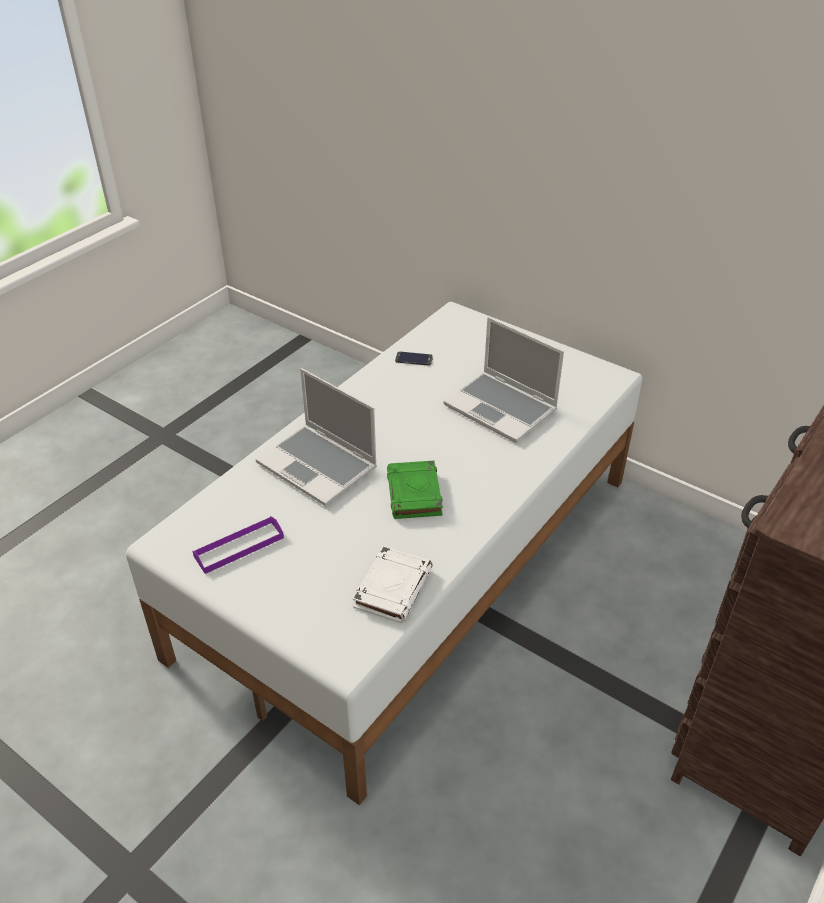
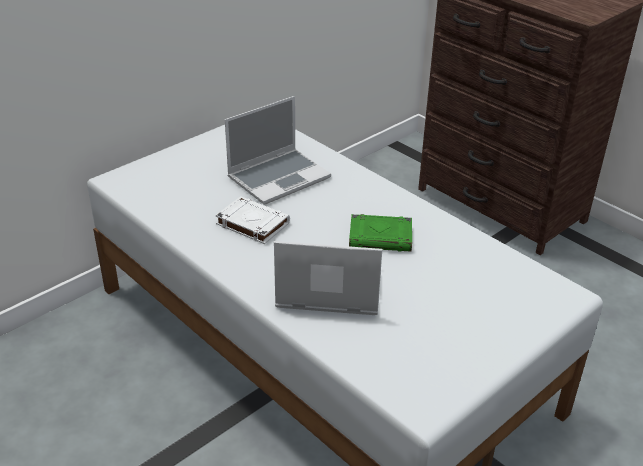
camera: 80 degrees left, 5 degrees down
(239, 547) = (435, 351): purple tray -> none
(319, 466) = (327, 289): laptop -> laptop turned 135 degrees counterclockwise
(393, 587) = (491, 262): white book -> white book (252, 224)
(414, 359) = (179, 213): phone -> none

